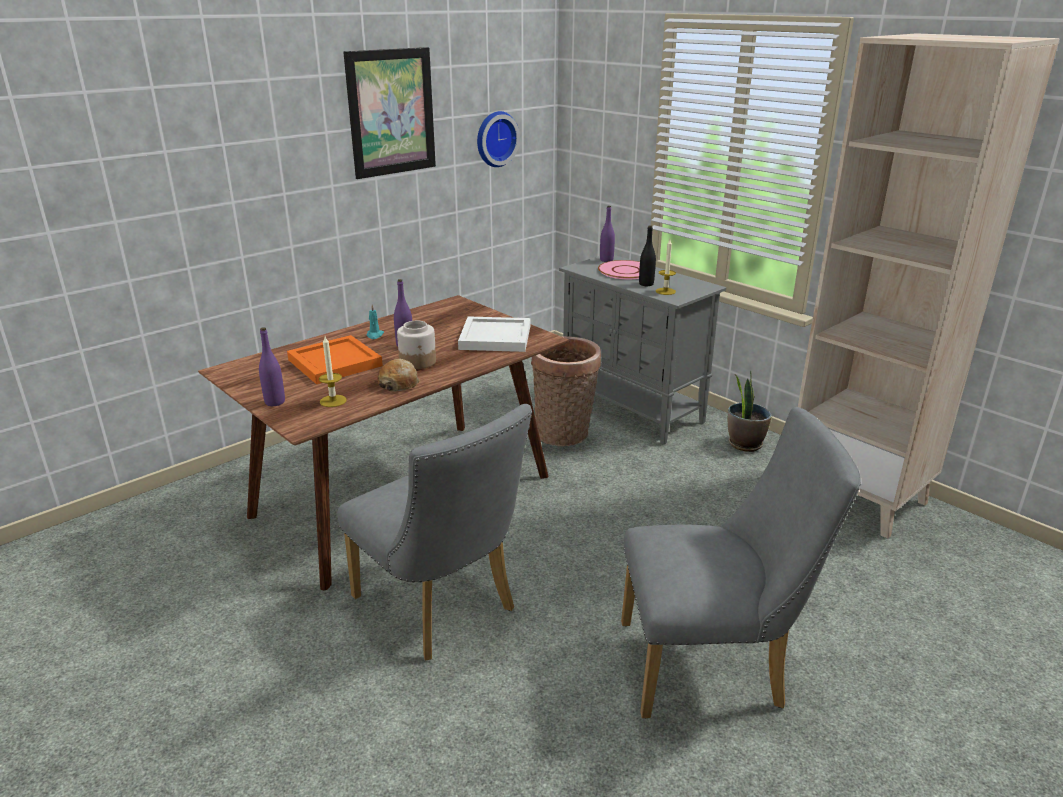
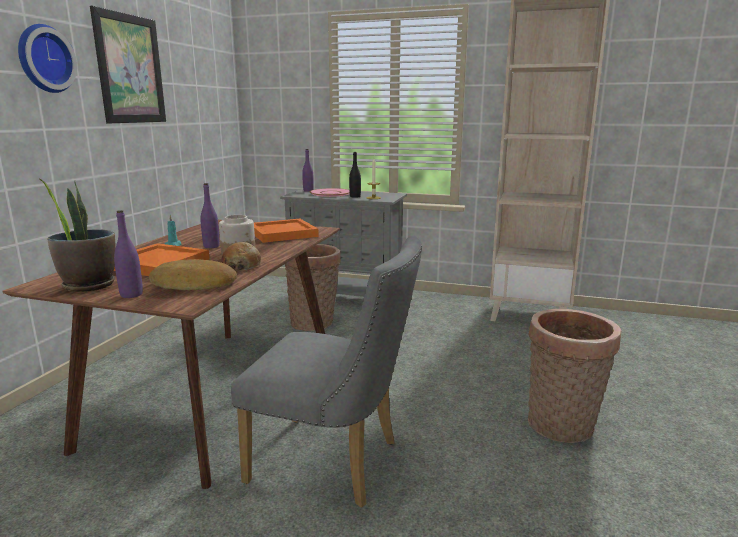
camera: 30 degrees left, 10 degrees down
(333, 401) = (194, 284): candle -> bread
(494, 338) = (282, 234): white tray -> orange tray
(495, 139) = (202, 106): wall clock -> wall clock (43, 59)
(712, 665) = (562, 428): grey chair -> basket
(744, 444) = (437, 302): potted plant -> potted plant (89, 285)

